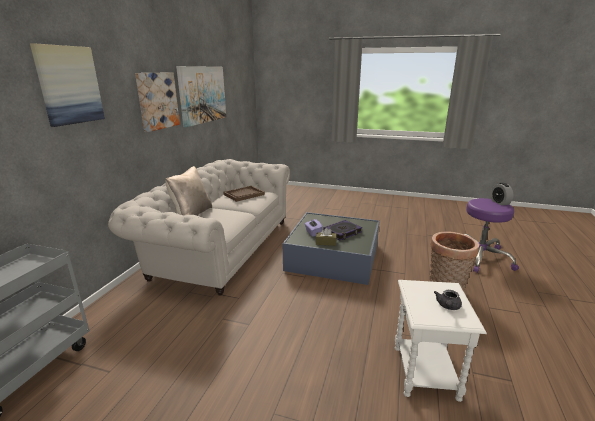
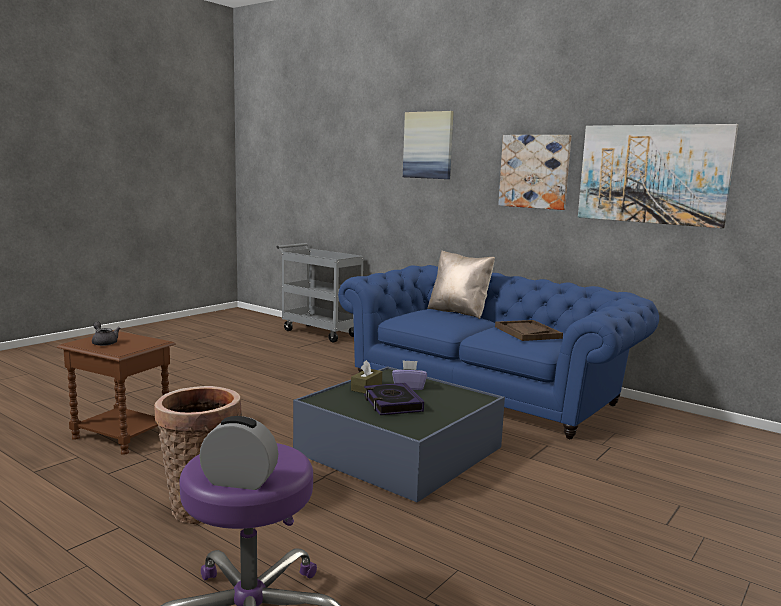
camera: 110 degrees right, 10 degrees down
(218, 247) = (488, 389): white sofa -> blue sofa
(426, 371) = (120, 436): white side table -> brown side table

